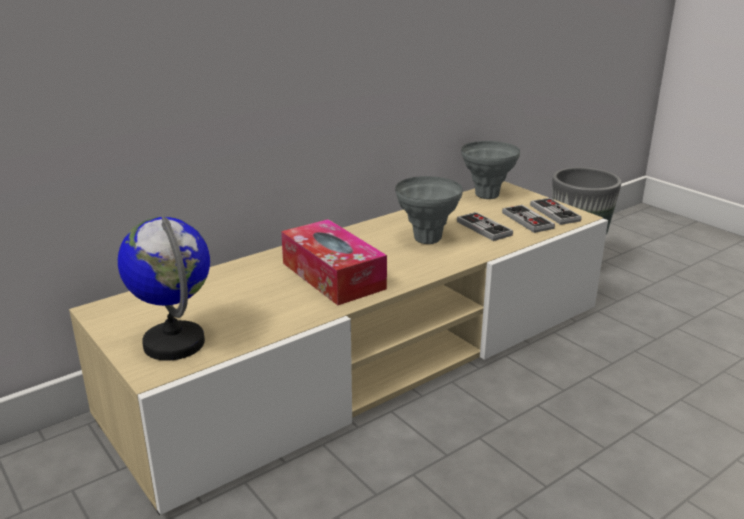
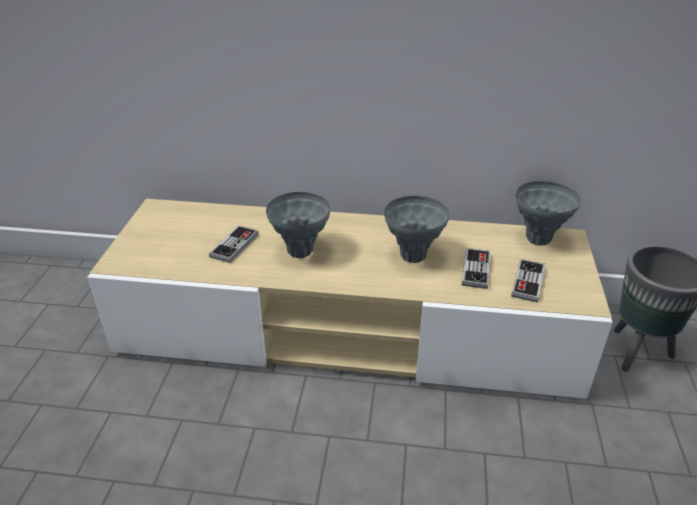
camera: 45 degrees right, 10 degrees up
(174, 343) = (150, 250): globe -> none
(333, 276) = (300, 252): tissue box -> grey vase
(554, 213) = (569, 287): game controller -> game controller (234, 245)

